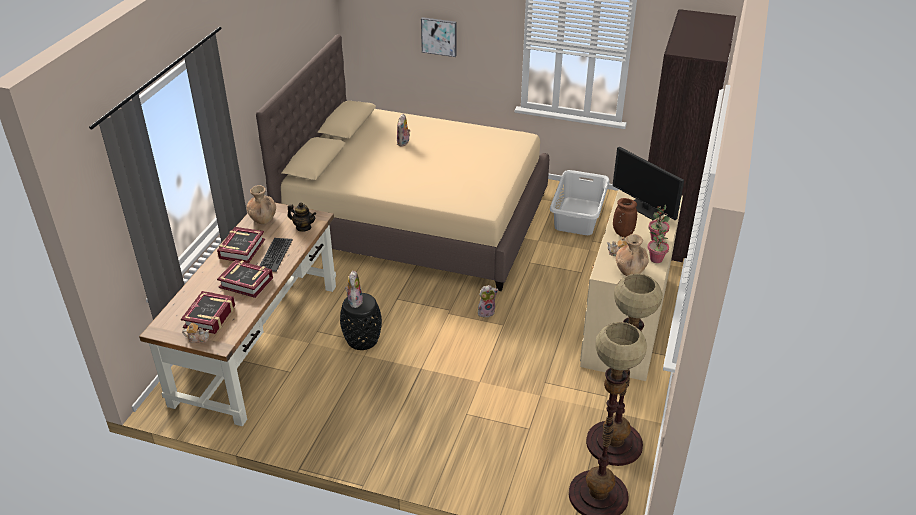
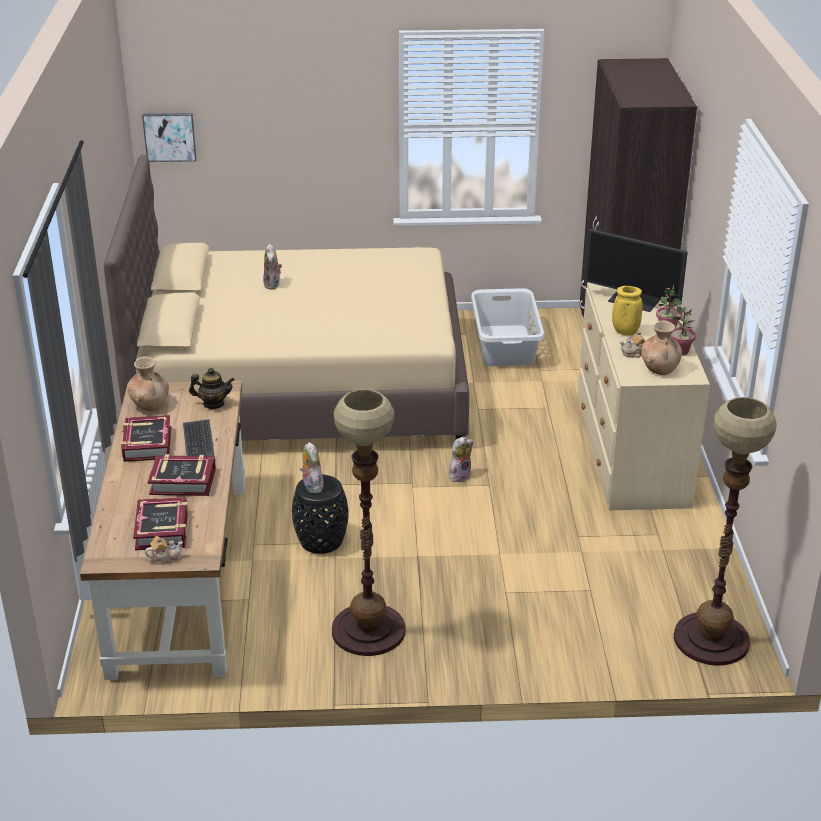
camera: 20 degrees left, 5 degrees down
(439, 36) = (281, 139): picture -> picture (169, 136)
(614, 443) = (697, 581): floor lamp -> floor lamp (368, 630)
(622, 233) = (624, 332): brown vase -> yellow vase

